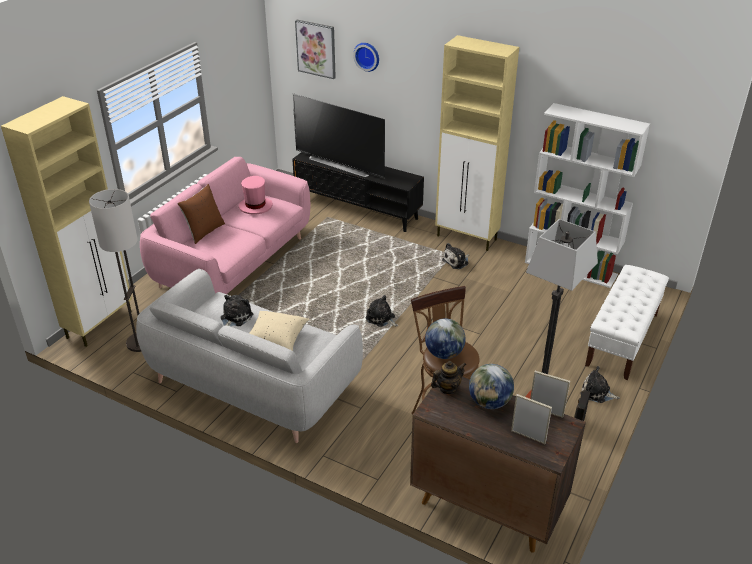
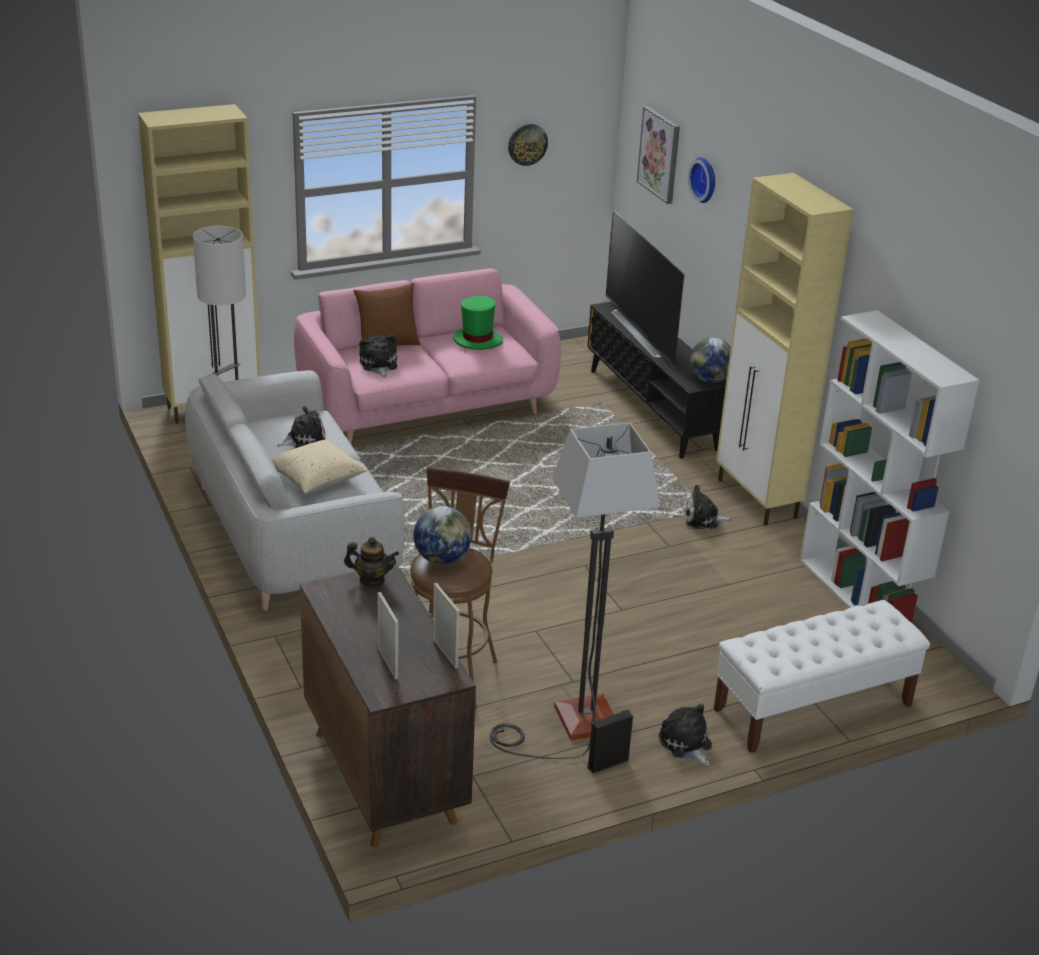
camera: 35 degrees right, 5 degrees down
(227, 66) = (527, 144): none -> wall clock
(255, 206) = (477, 340): pink hat -> green hat
(381, 319) = (519, 538): plush toy -> plush toy (378, 365)
(489, 402) = (396, 614): globe -> globe (710, 380)

